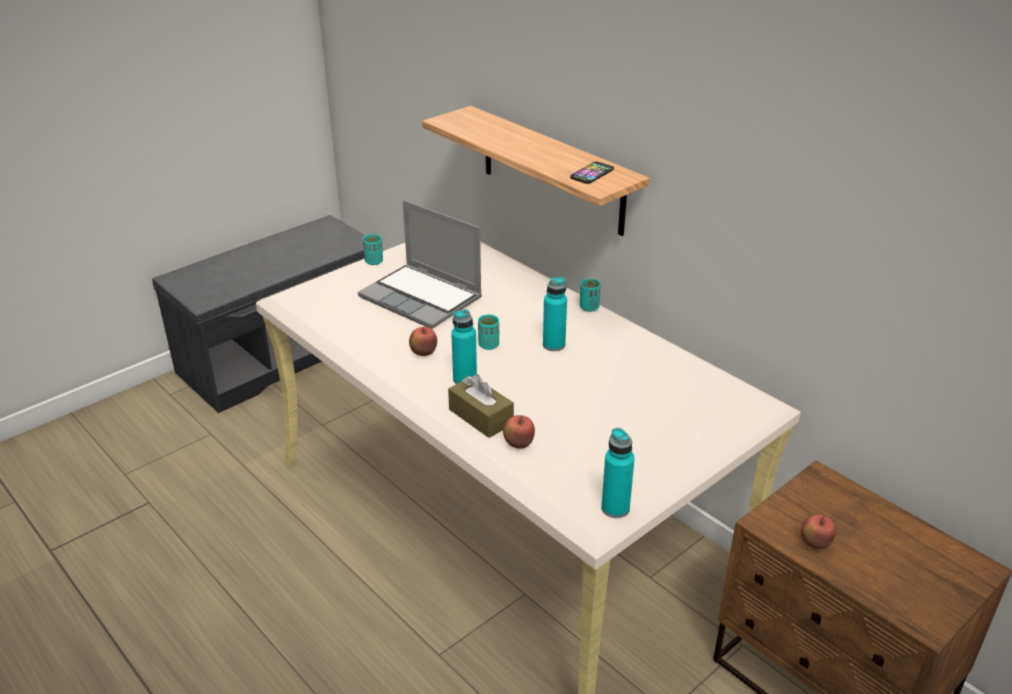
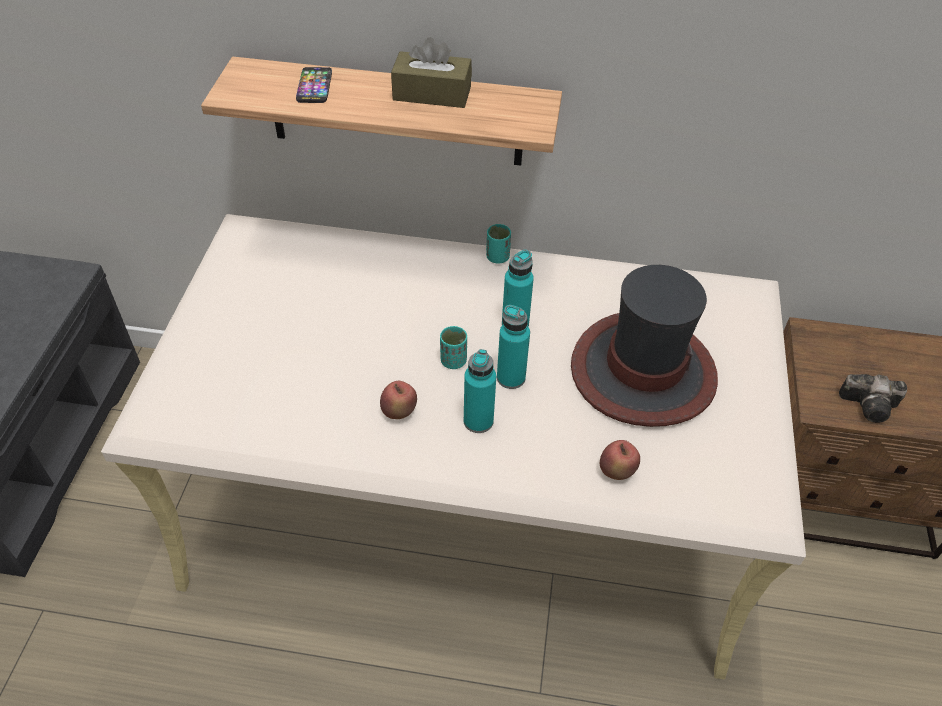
camera: 40 degrees left, 15 degrees up
(374, 261) = (199, 312): turquoise cup -> none
(422, 298) = (314, 335): laptop -> none
(481, 417) = (545, 460): brown tissue box -> brown tissue box (432, 93)
(592, 174) = (502, 110): phone -> phone (314, 86)
(609, 406) = (642, 371): none -> hat
(615, 508) = (771, 490): turquoise bottle -> turquoise bottle (511, 378)
(814, 544) = (871, 406): apple -> camera

